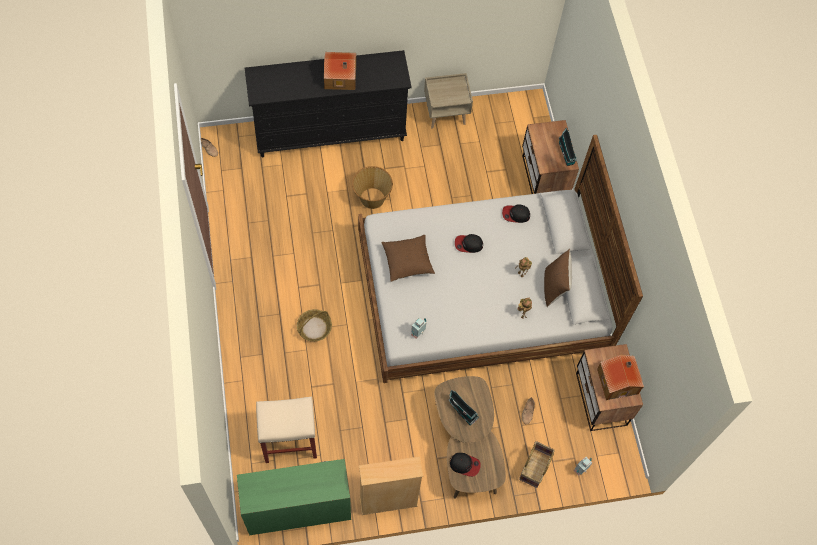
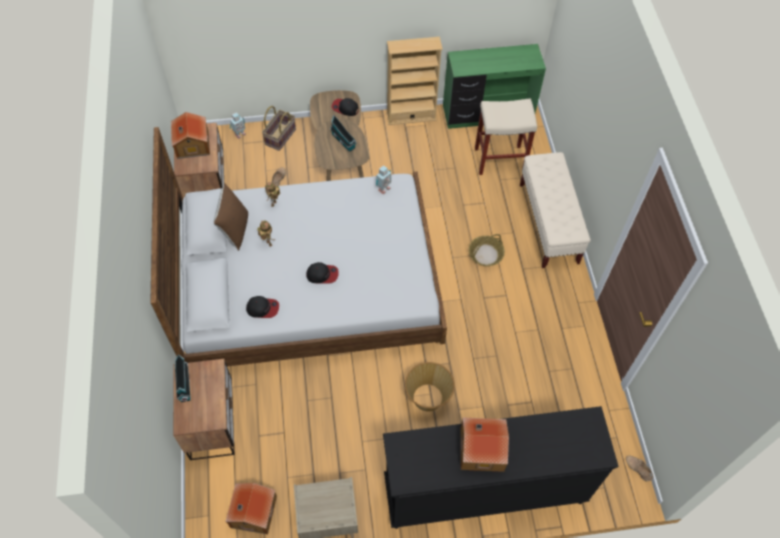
camera: 175 degrees left, 5 degrees down
(247, 363) = (548, 223): none -> beige bench
(407, 262) = (391, 257): brown pillow -> none
(501, 119) = (252, 512): none -> toy house

